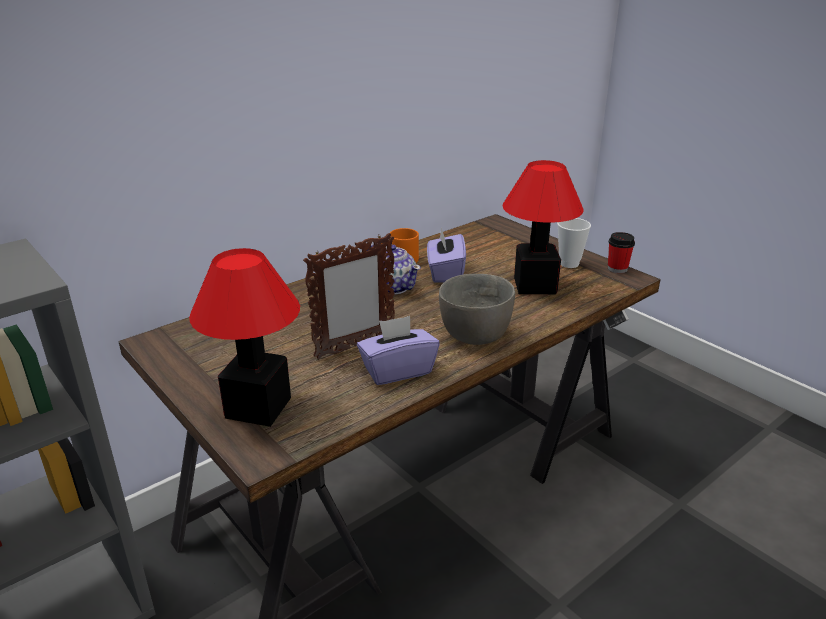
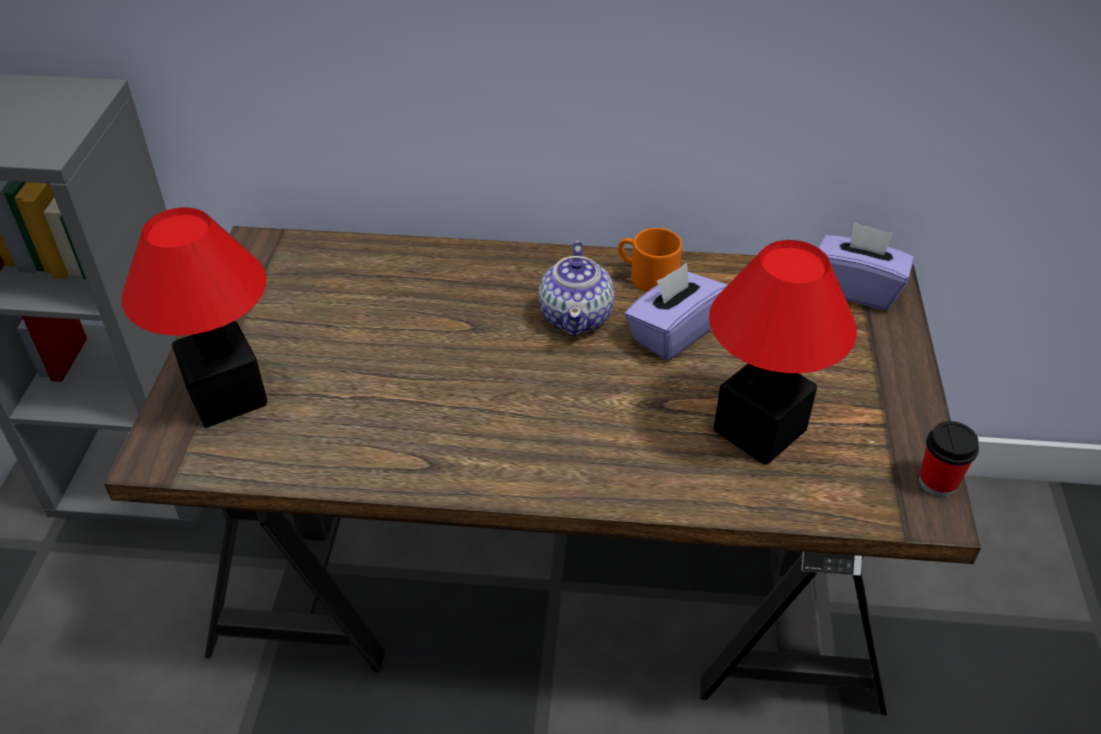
camera: 45 degrees right, 15 degrees up
(354, 347) = (409, 380): picture frame -> none
(397, 370) = (403, 445): purple tissue box -> purple tissue box (856, 289)
(473, 335) = (556, 455): grey bowl -> none
(569, 264) = (874, 425): cup -> none

